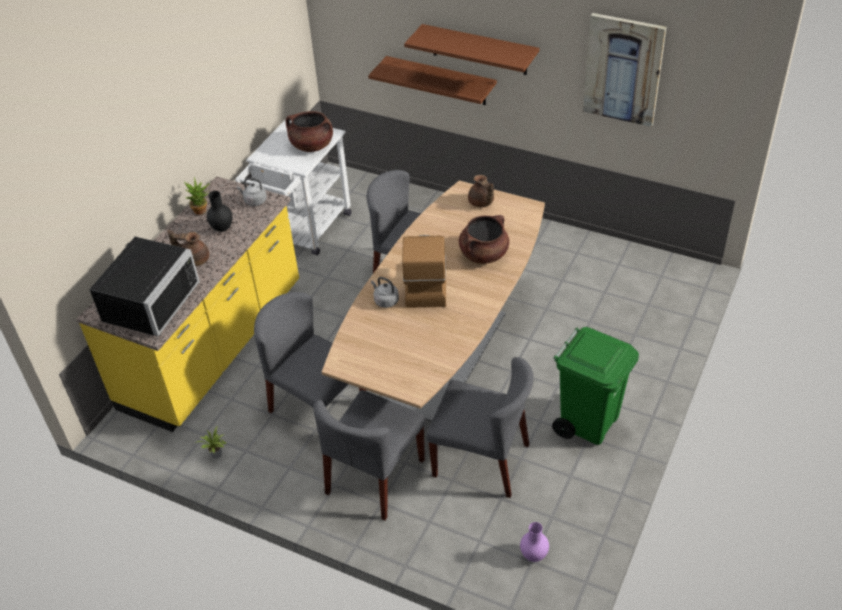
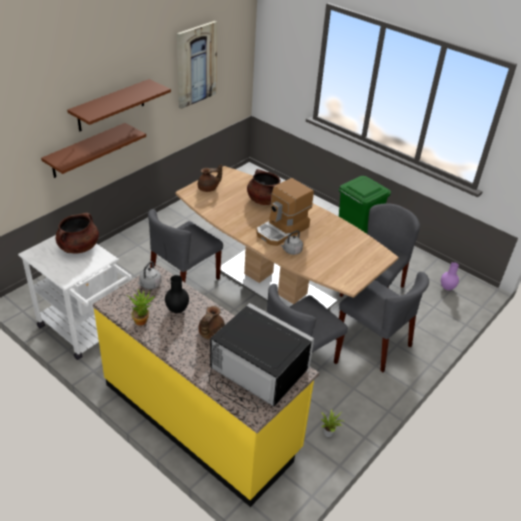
camera: 80 degrees left, 5 degrees down
(425, 284) = (282, 230): coffee machine -> coffee machine turned 60 degrees counterclockwise

